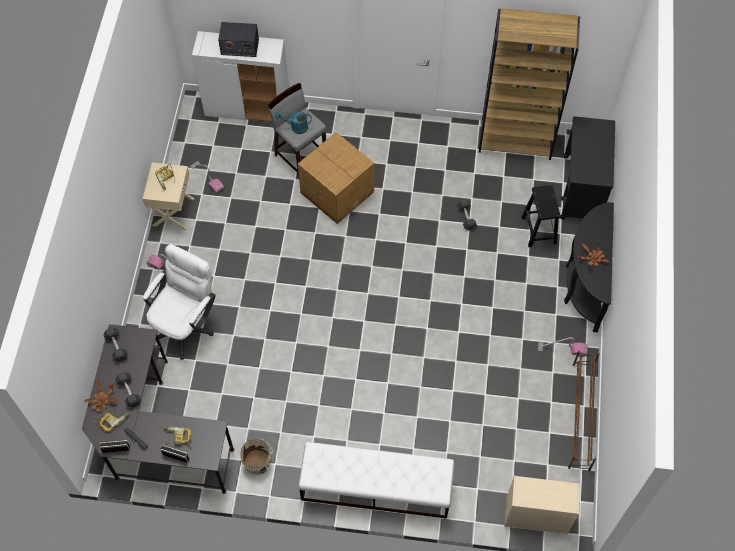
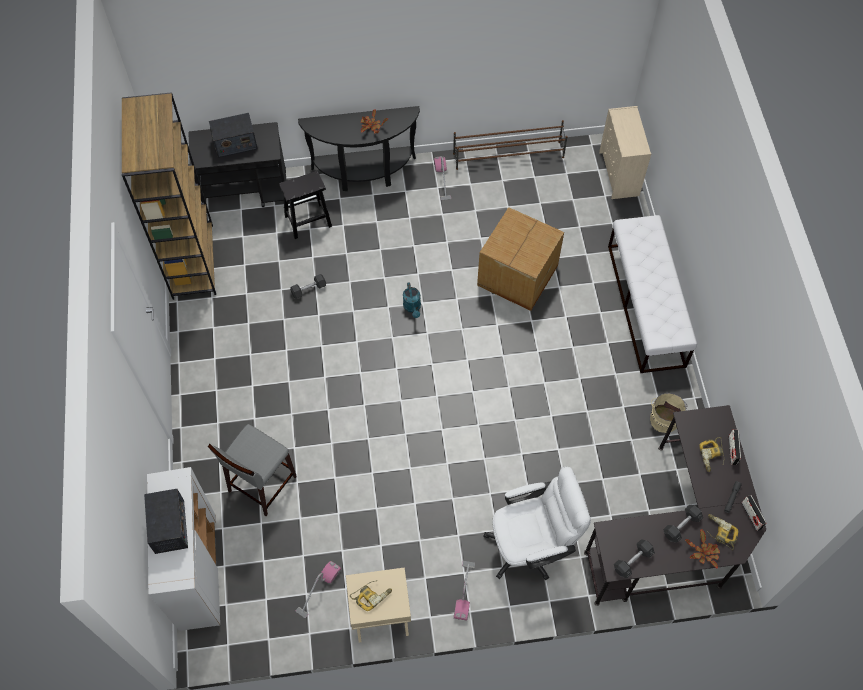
camera: 105 degrees left, 0 degrees up
(186, 324) = (531, 545): white office chair -> white office chair turned 150 degrees clockwise
(296, 127) = (259, 455): turquoise watering can -> turquoise watering can (412, 308)
(337, 191) = (304, 429): cardboard box -> cardboard box (516, 276)
(594, 151) = (235, 143): none -> radio

